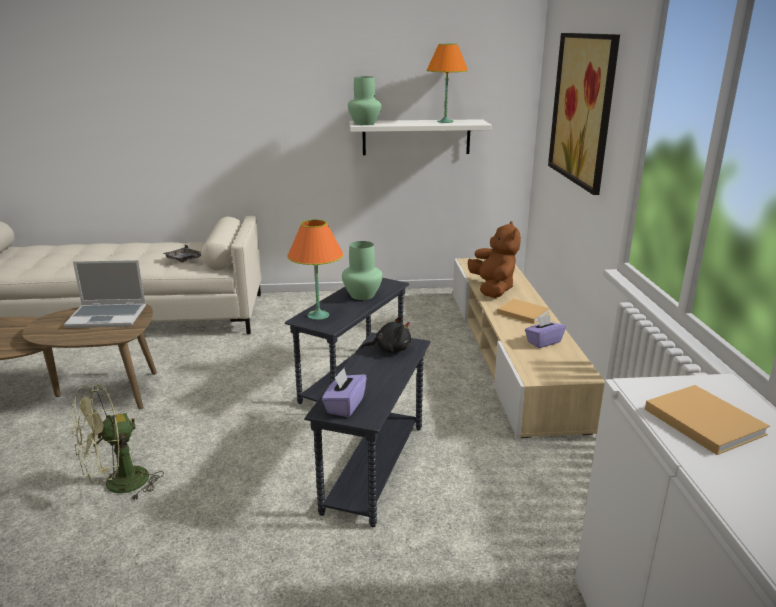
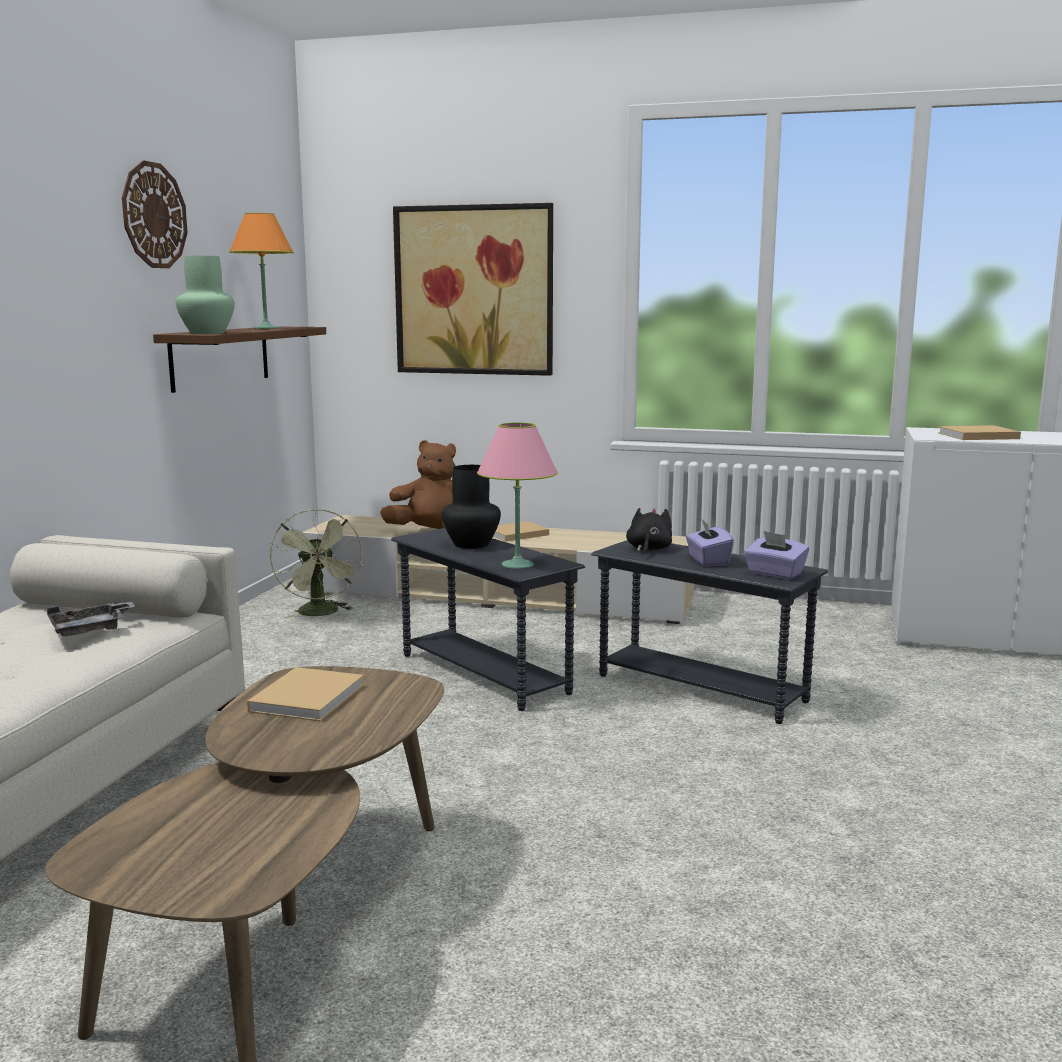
camera: 70 degrees left, 10 degrees down
(108, 316) = (309, 697): laptop -> beige book
(118, 485) = (667, 848): green fan -> green fan (321, 614)
(318, 315) = (518, 565): orange table lamp -> pink table lamp
(358, 50) = (154, 215): none -> wall clock
(362, 295) = (472, 544): green vase -> black vase
(416, 137) = (220, 357): white shelf -> brown shelf
(543, 342) = (596, 539): purple tissue box -> purple tissue box (707, 561)

